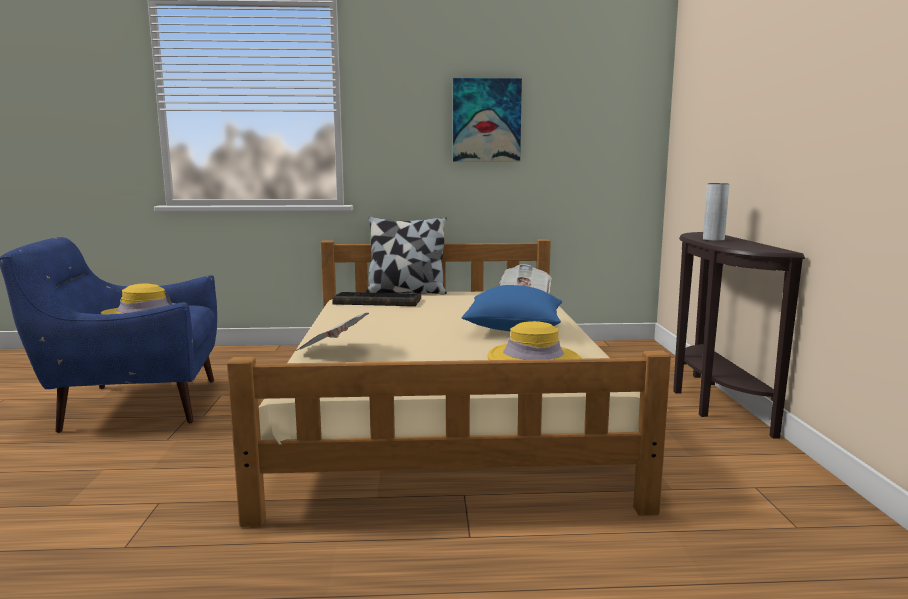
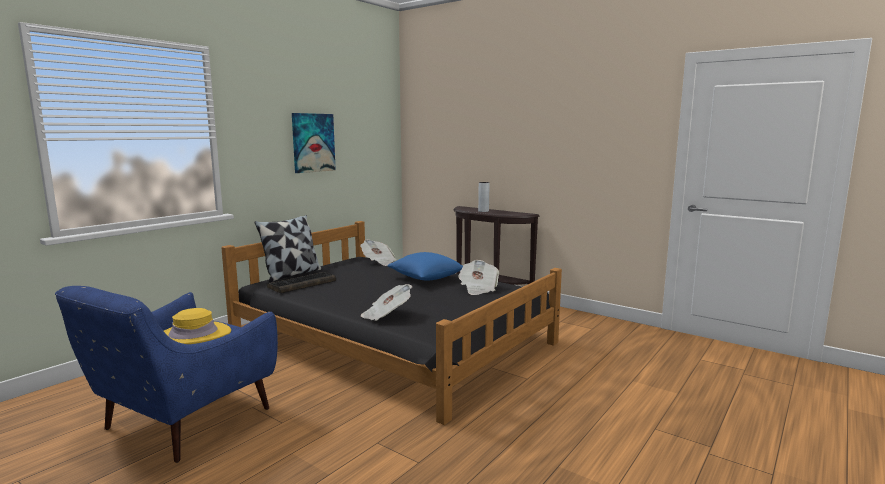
camera: 50 degrees left, 0 degrees up
(443, 409) = (393, 340): beige bed -> black bed
(533, 358) = (478, 289): yellow hat -> newspaper

